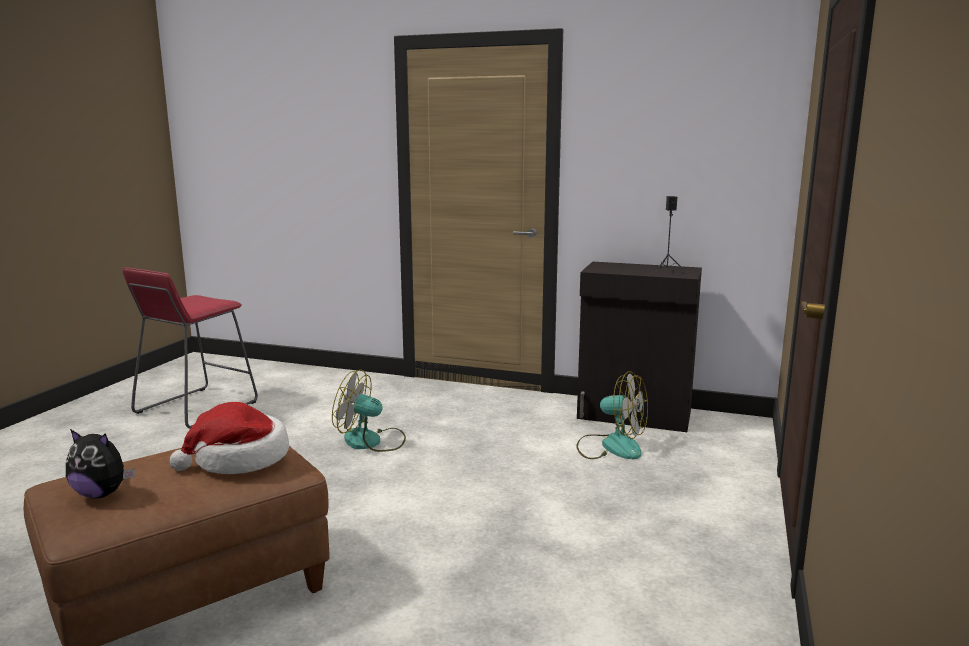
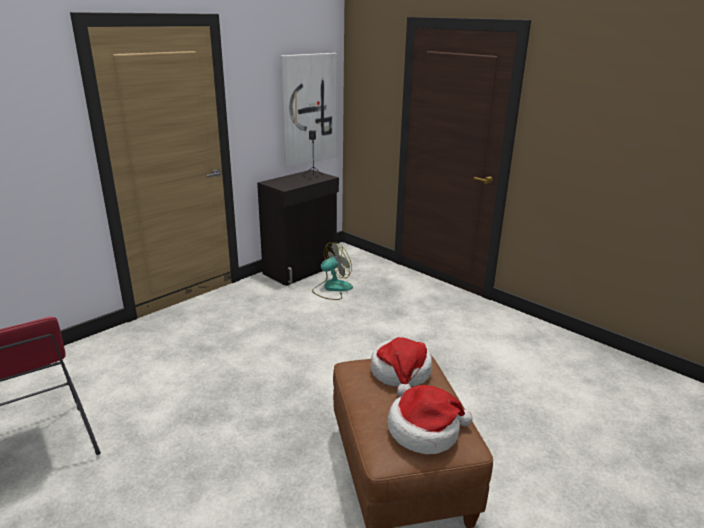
camera: 65 degrees left, 10 degrees up
(101, 494) = (425, 431): plush toy -> hat
(371, 441) = (238, 363): fan -> none
(712, 171) = (308, 109): none -> picture

